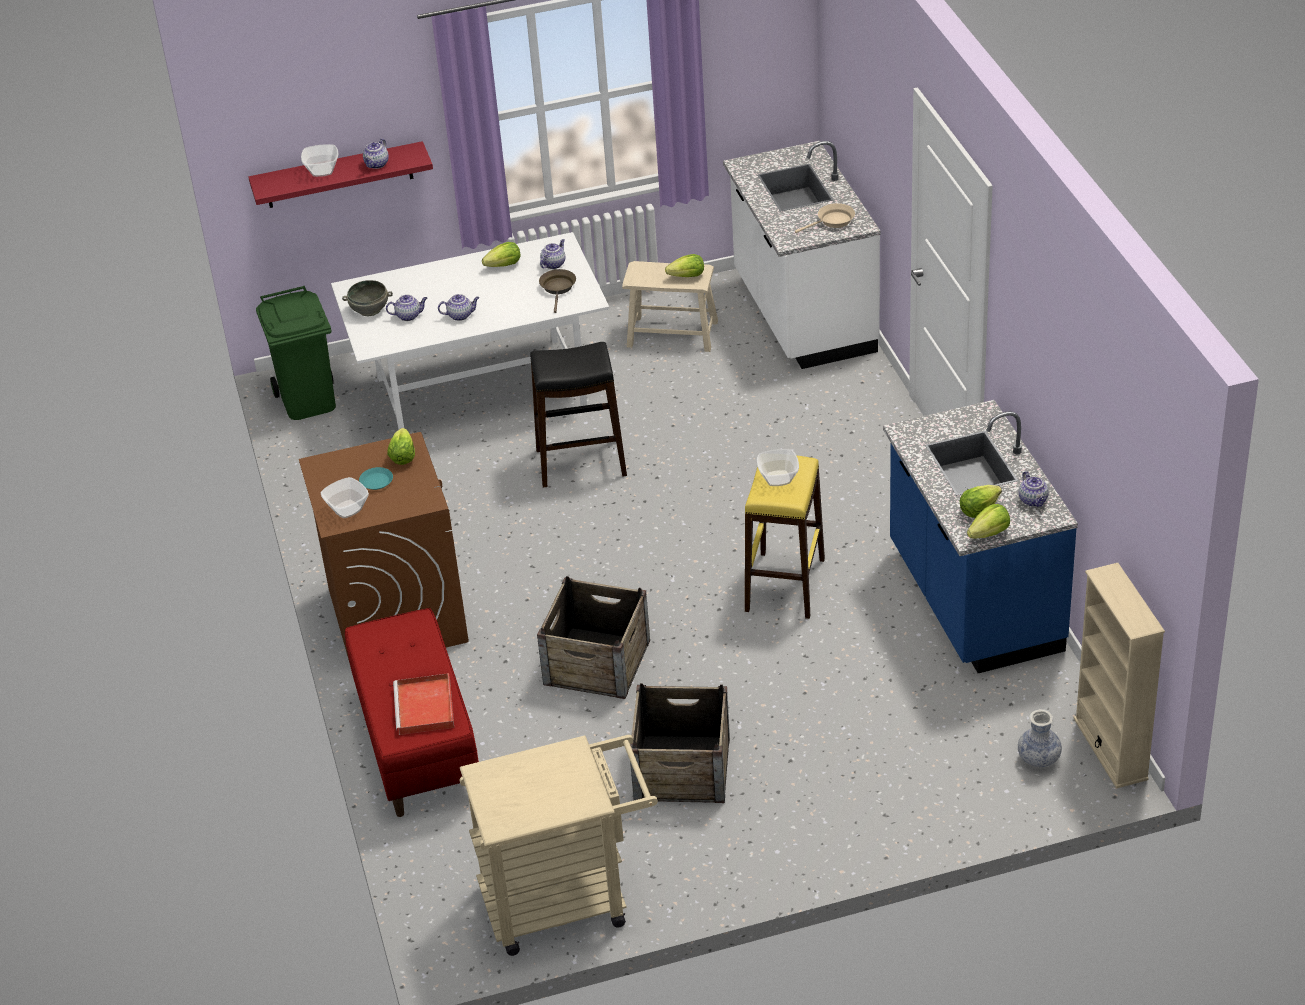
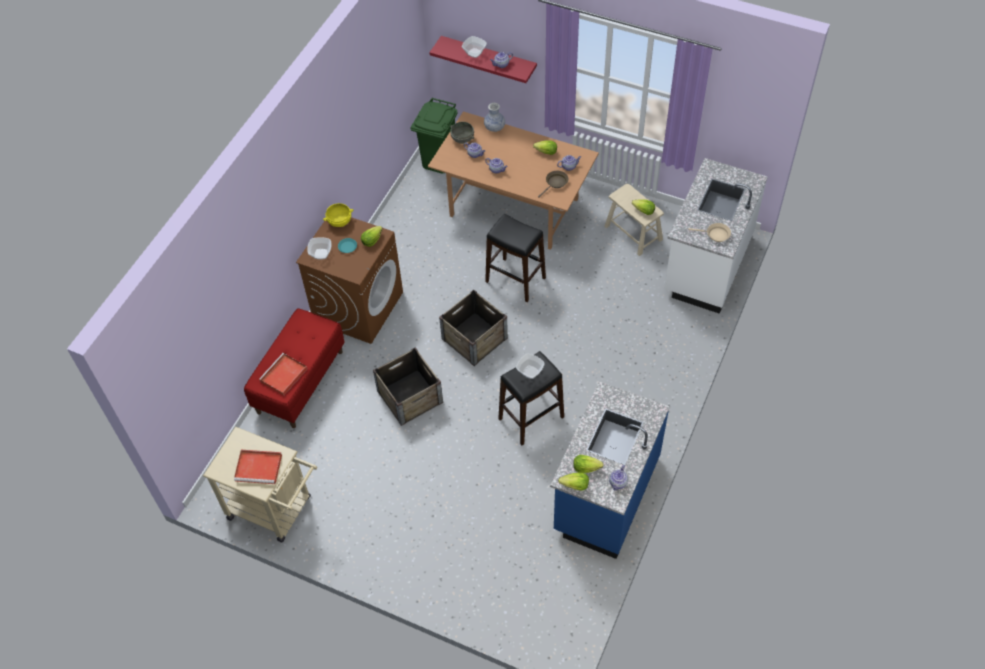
camera: 40 degrees right, 15 degrees up
(327, 463) = (339, 221): none -> yellow bowl
(482, 391) = (515, 207): white dining table -> brown dining table
(557, 783) = (259, 467): none -> red tray
(681, 768) = (385, 482): crate -> crate (474, 338)
(785, 585) = (531, 418): yellow stool -> black stool
(1038, 759) = (538, 607): vase -> vase (494, 127)
(1110, 749) = (576, 630): beige bookcase -> none

